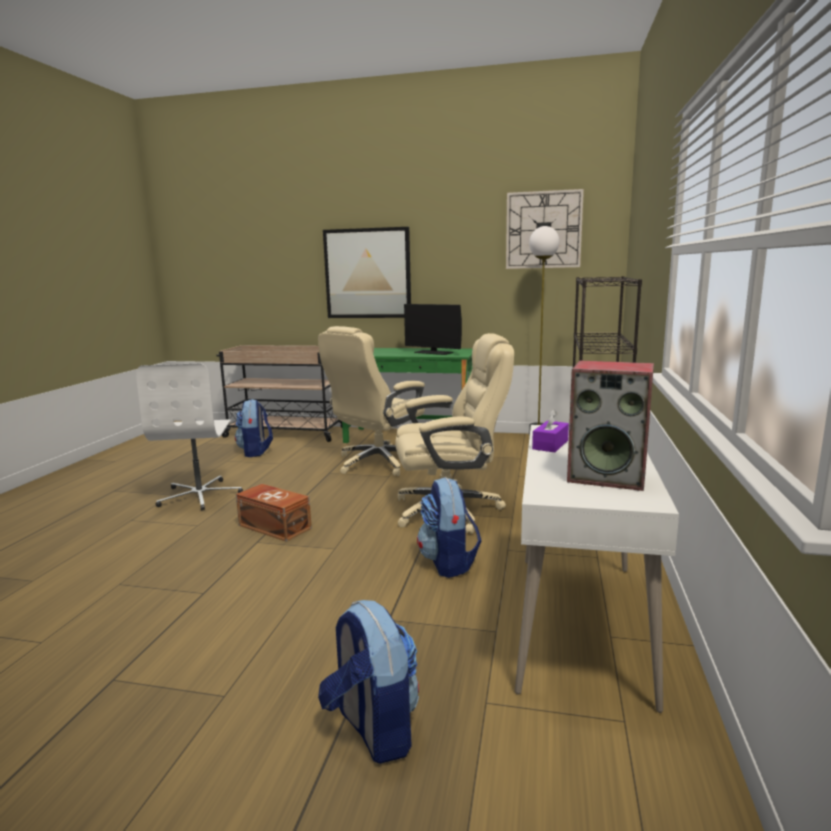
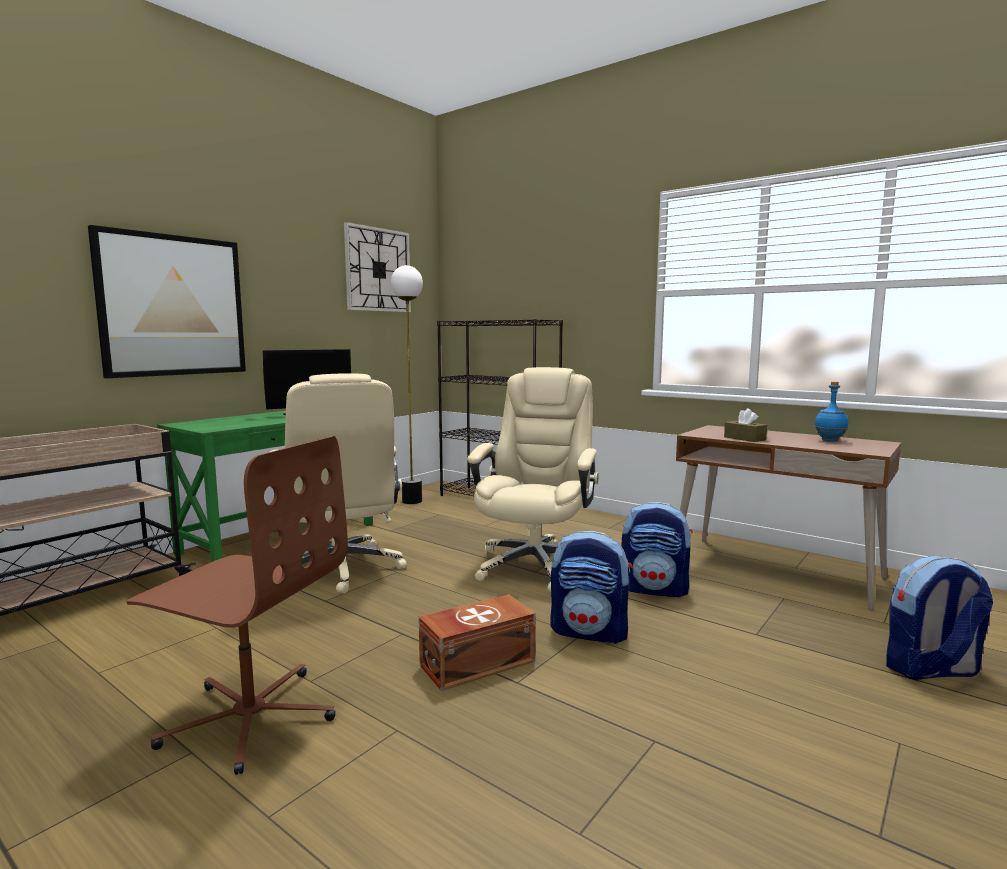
camera: 65 degrees left, 5 degrees down
(200, 495) = (250, 717): white office chair -> brown office chair
(256, 452) = (107, 640): backpack -> backpack (590, 632)
(550, 445) = (744, 438): purple tissue box -> brown tissue box
(581, 622) = (775, 570): white desk -> brown desk
(608, 476) = (829, 440): speaker -> blue bottle

